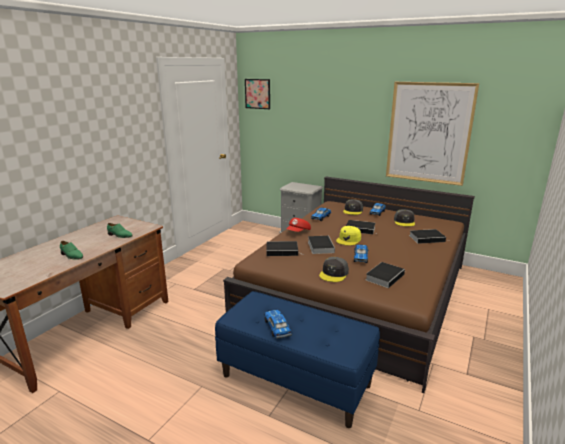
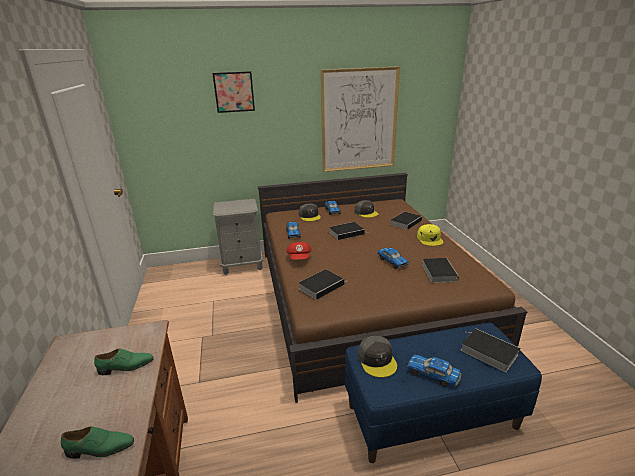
camera: 40 degrees left, 5 degrees up
(257, 94) = (140, 98): picture -> picture (234, 92)
(320, 246) = (345, 265): book -> book (487, 351)
(334, 274) = (401, 288): grey cap -> grey cap (377, 360)
(348, 240) = (355, 248): yellow cap -> yellow cap (430, 239)

